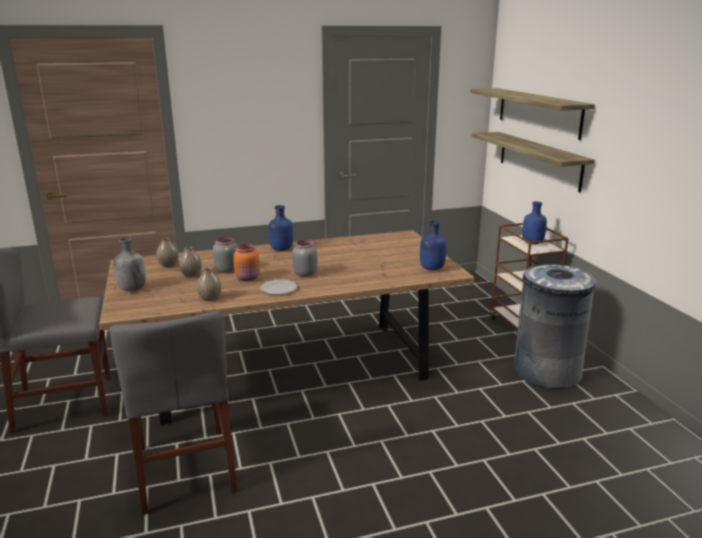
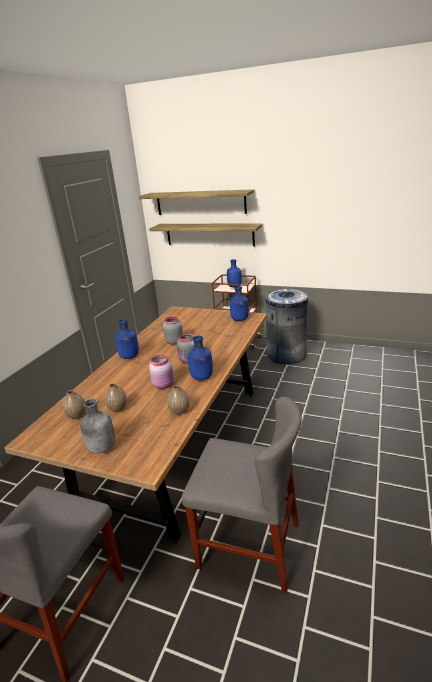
camera: 50 degrees left, 5 degrees up
(227, 270) = (133, 389): grey jar -> grey jar (174, 342)
(248, 278) = (164, 384): orange jar -> pink jar
(278, 289) = (201, 377): plate -> blue bottle

